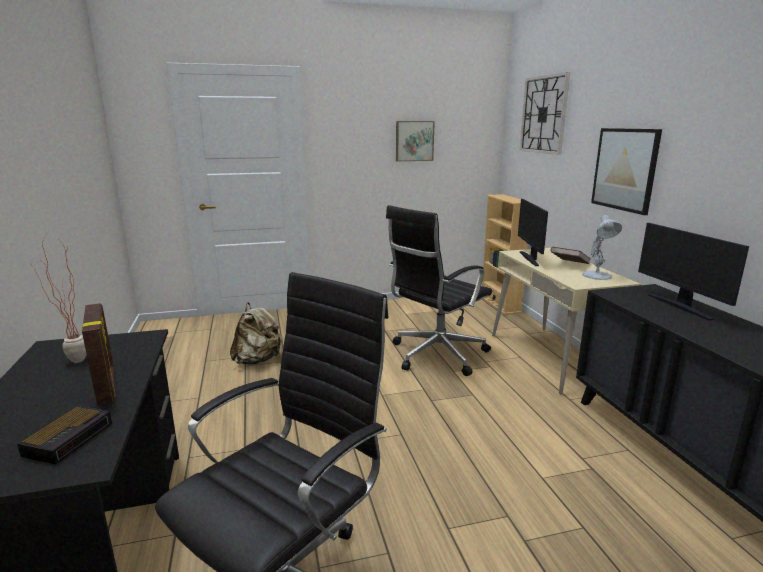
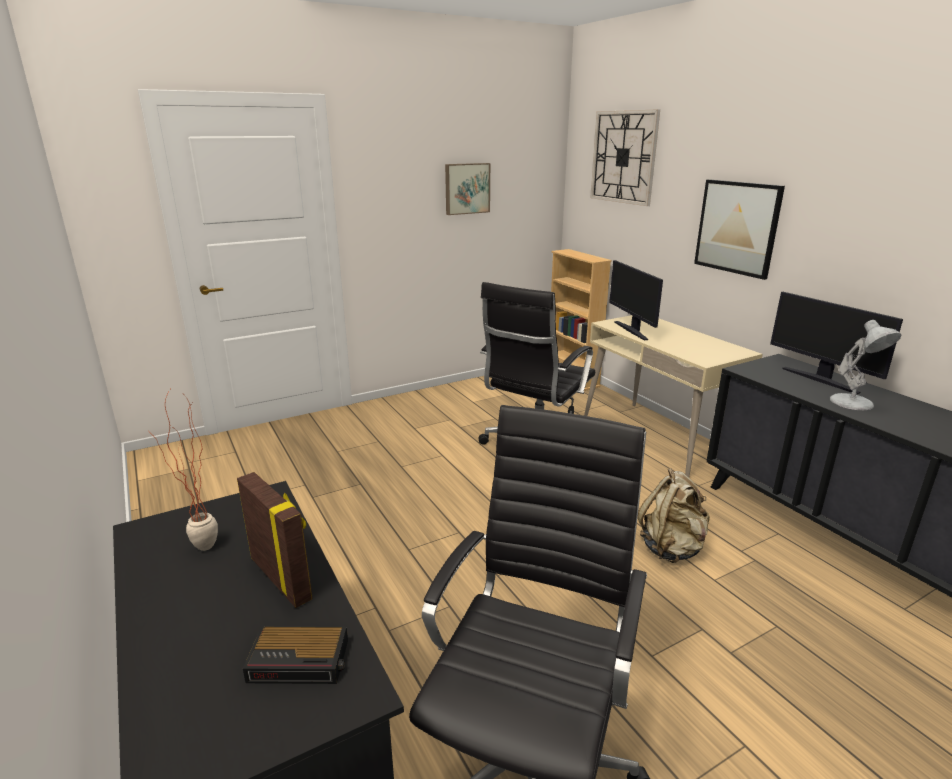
camera: 15 degrees left, 5 degrees up
(70, 438) = (301, 660): alarm clock -> alarm clock turned 90 degrees clockwise
(257, 360) = (324, 487): beige backpack -> beige backpack (671, 548)
(569, 264) = (677, 335): brown book -> none
(597, 276) = (715, 348): white table lamp -> white table lamp (853, 403)

